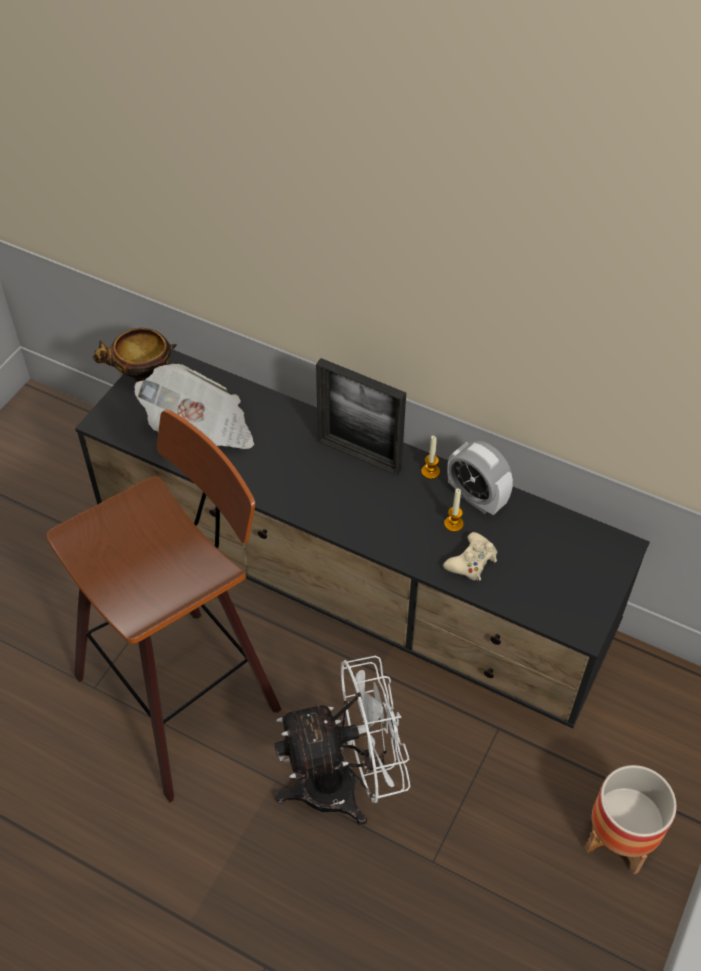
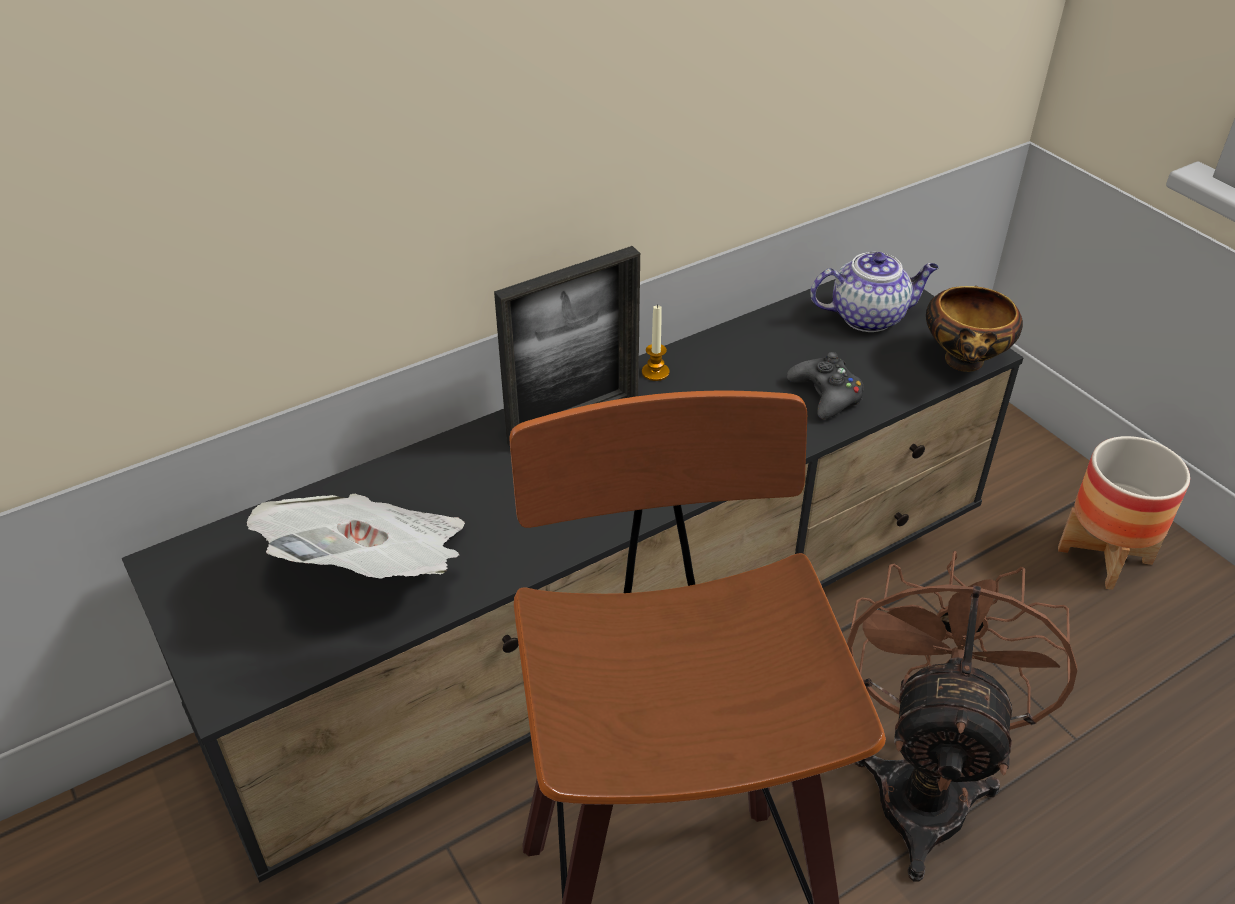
camera: 60 degrees left, 10 degrees down
(142, 375) = (182, 598): bowl -> bowl (964, 363)
(345, 784) = (924, 784): white fan -> brown fan
(453, 524) = (755, 386): candle -> none
(472, 562) = (826, 395): beige game controller -> black game controller
(476, 498) = (728, 352): alarm clock -> none
(573, 556) = (869, 316): none -> teapot

